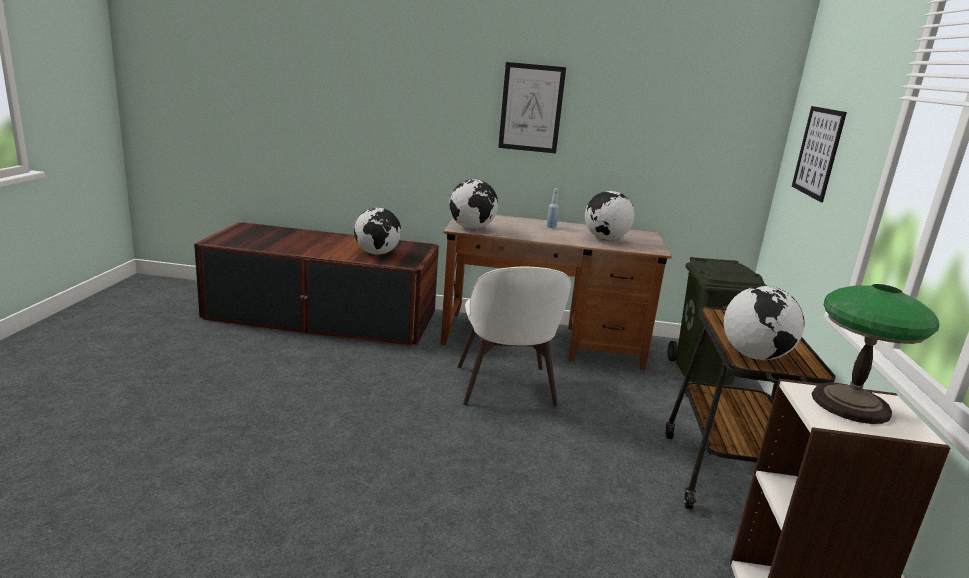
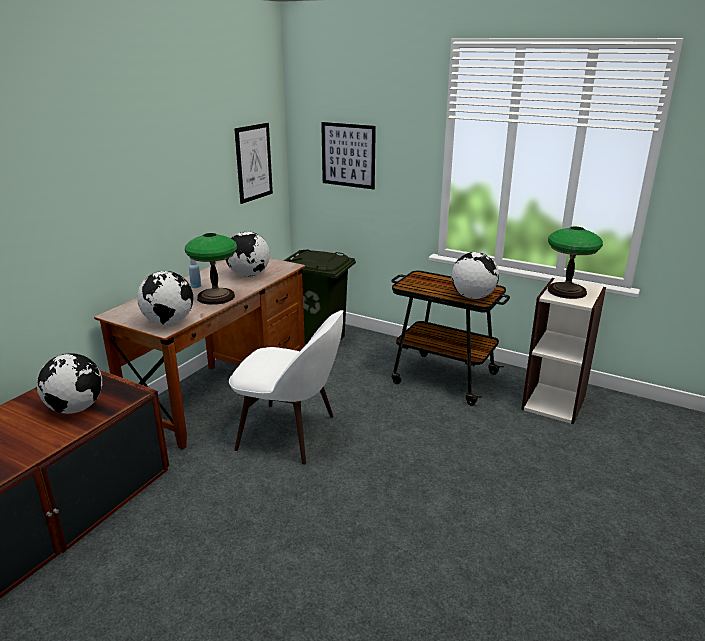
camera: 65 degrees left, 5 degrees up
(531, 108) = (127, 179): picture -> picture (253, 162)
(539, 235) = (216, 297): none -> table lamp

